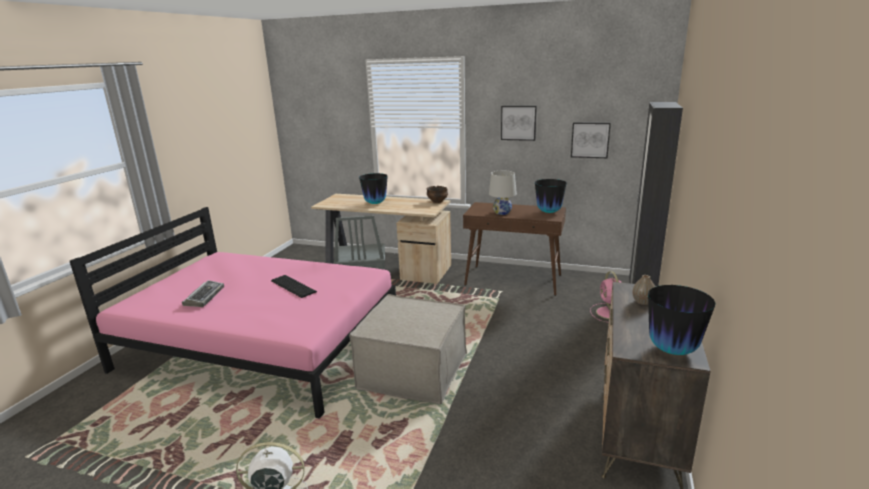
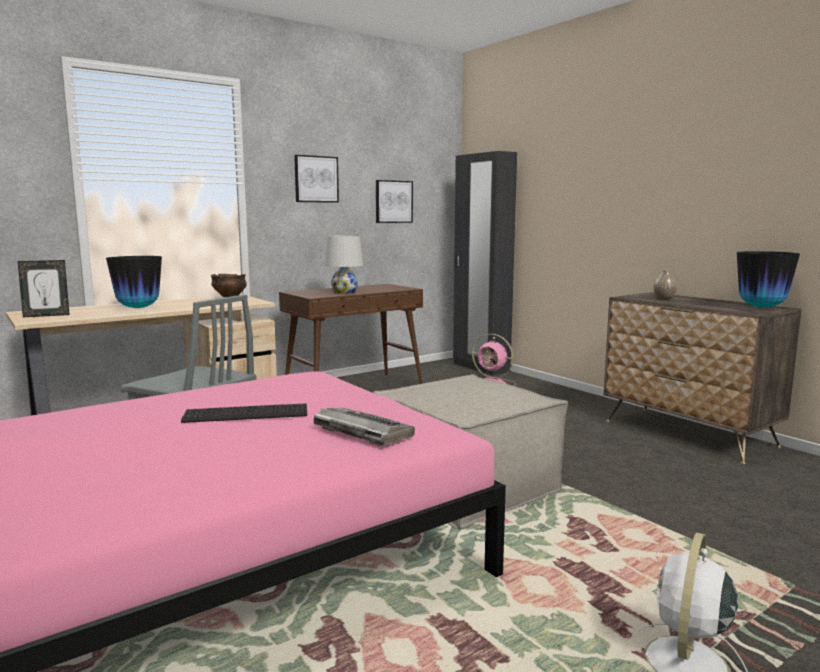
camera: 55 degrees left, 10 degrees down
(204, 297) = (102, 479): keyboard -> keyboard (362, 432)
(336, 201) = (46, 315): none -> picture frame
(549, 212) = (387, 286): vase -> none

